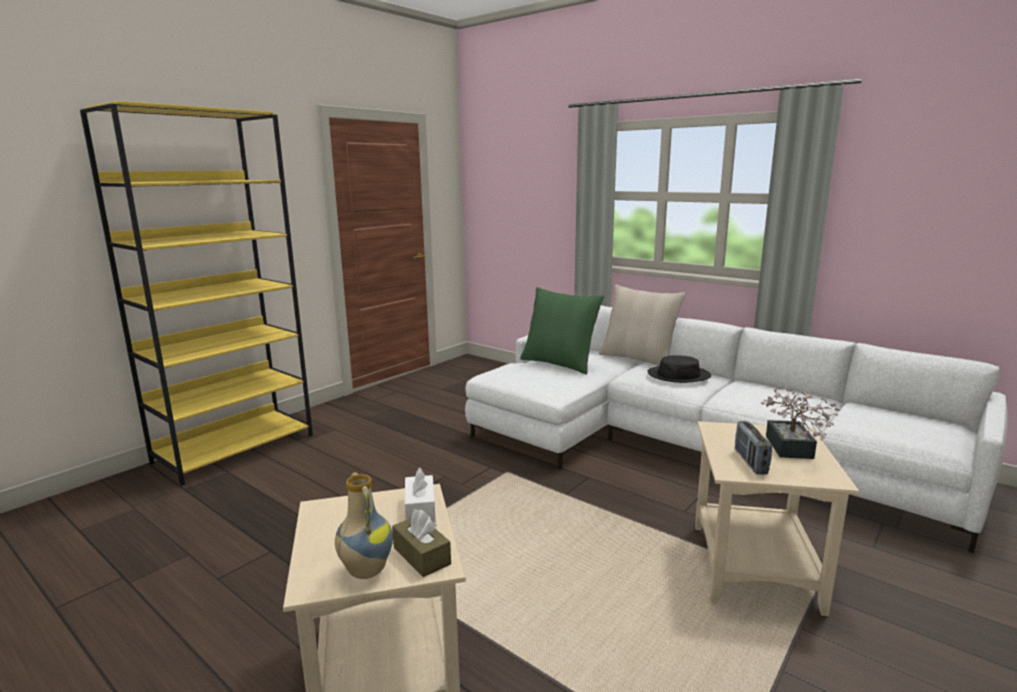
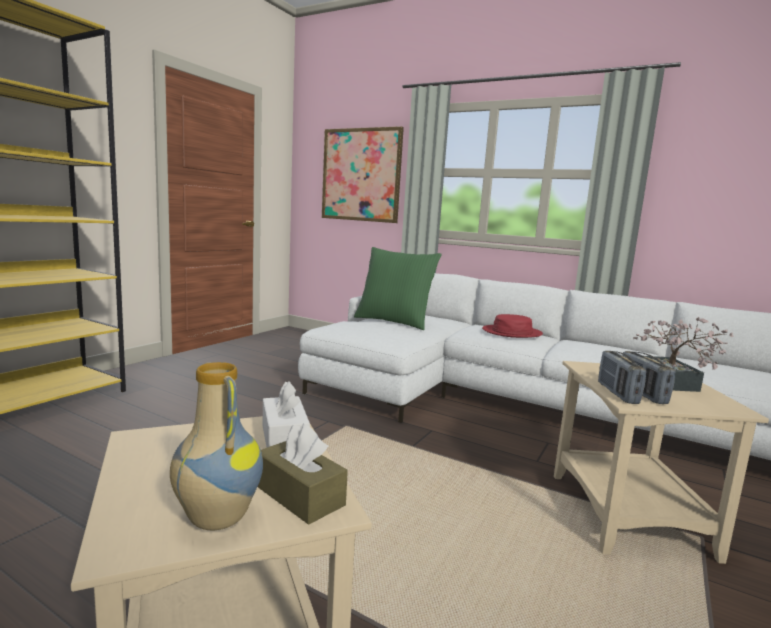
camera: 10 degrees left, 5 degrees down
(532, 198) = (361, 175): none -> picture
(638, 358) = (466, 321): beige pillow -> none
(678, 375) = (511, 332): black hat -> red hat
(726, 462) = (617, 393): none -> radio

